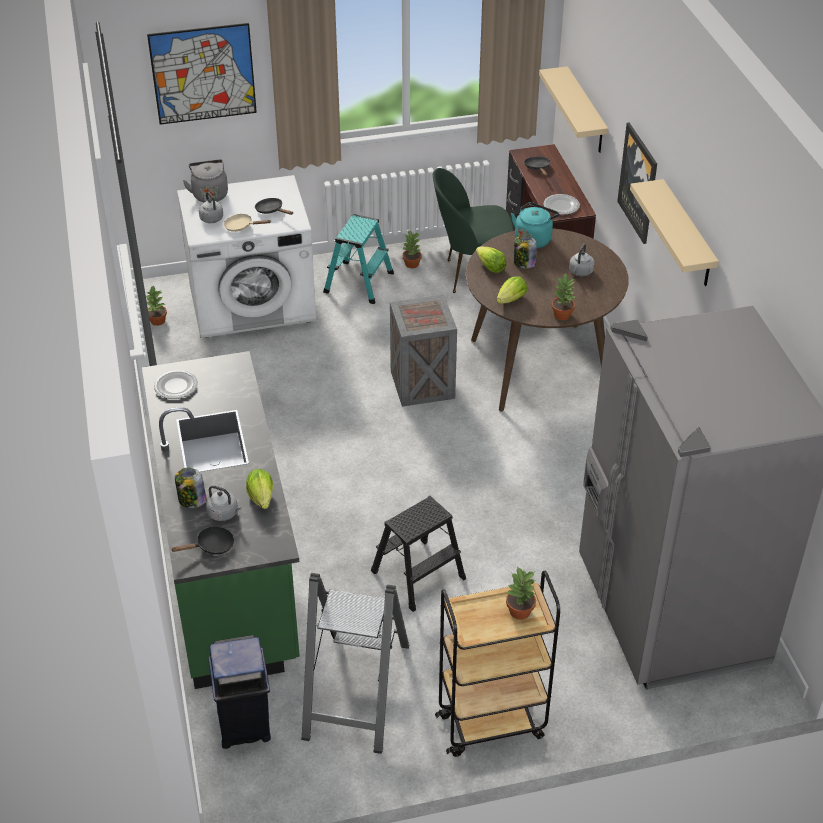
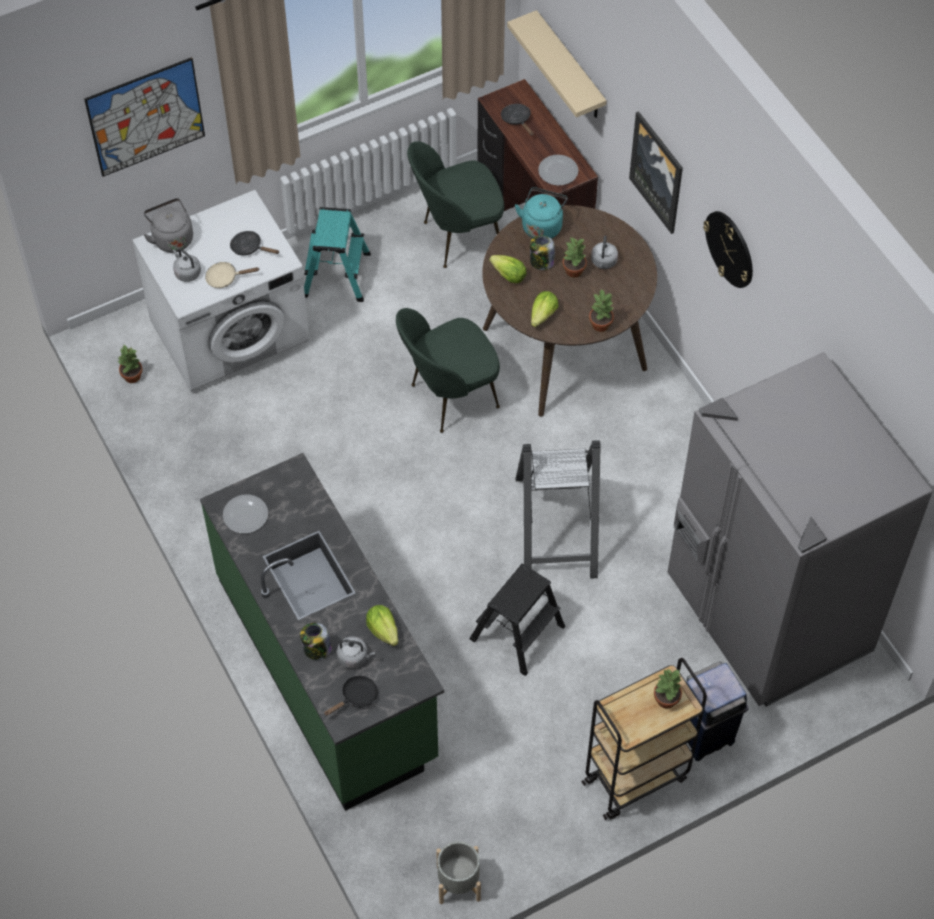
camera: 15 degrees left, 15 degrees up
(245, 725) = (407, 836): blue trash can -> blue trash can (705, 733)
(279, 779) = (459, 883): none -> grey planter
(356, 692) = (499, 776): grey step ladder -> grey step ladder (555, 528)
(412, 264) = (386, 237): potted plant -> potted plant (574, 271)
(421, 384) = (448, 399): crate -> green chair
(687, 235) = (730, 249): beige shelf -> wall clock

